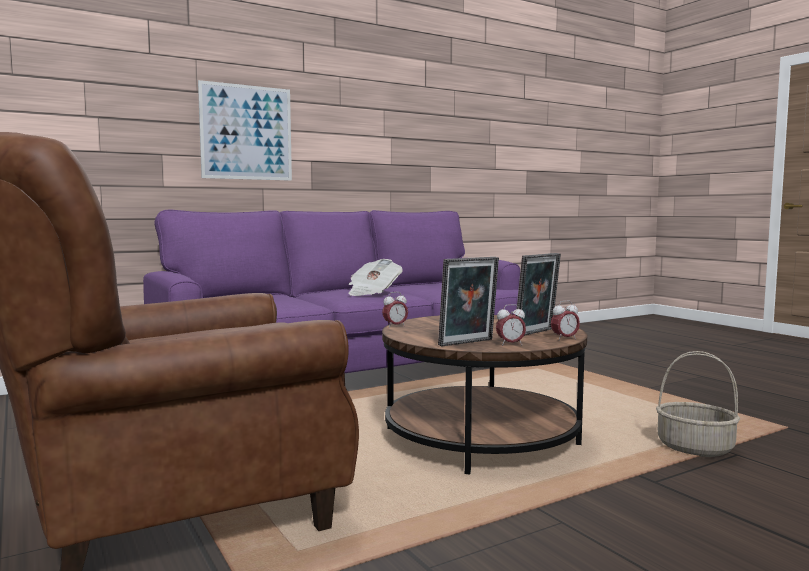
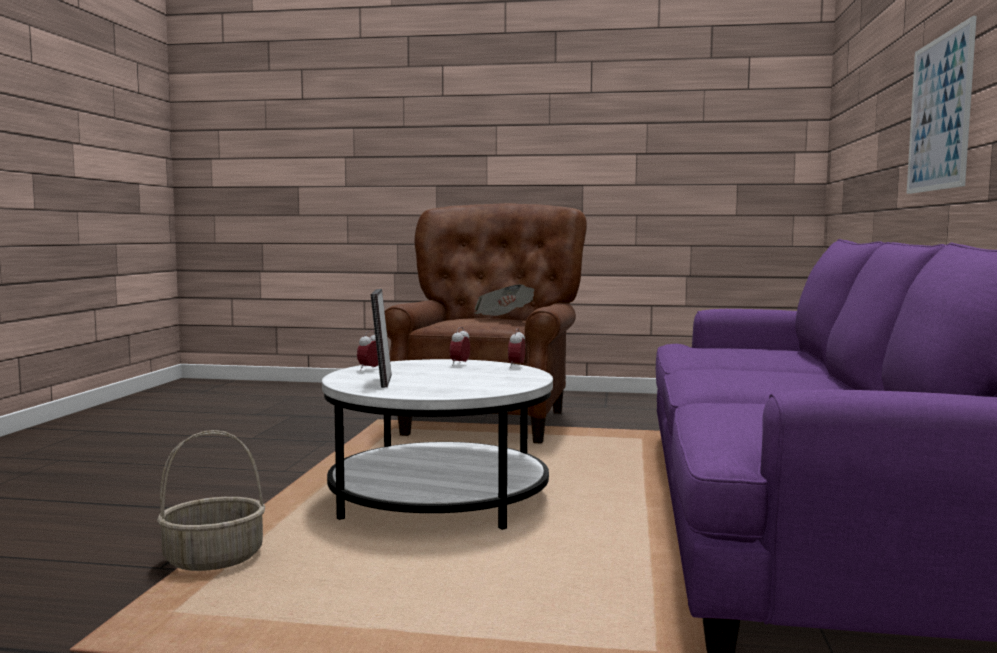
camera: 130 degrees right, 0 degrees up
(373, 293) = (740, 378): newspaper -> newspaper (504, 318)
(468, 343) = (404, 365): picture frame -> none
(481, 437) = (439, 499): brown coffee table -> white coffee table
(564, 339) = (341, 380): alarm clock -> alarm clock (460, 364)

